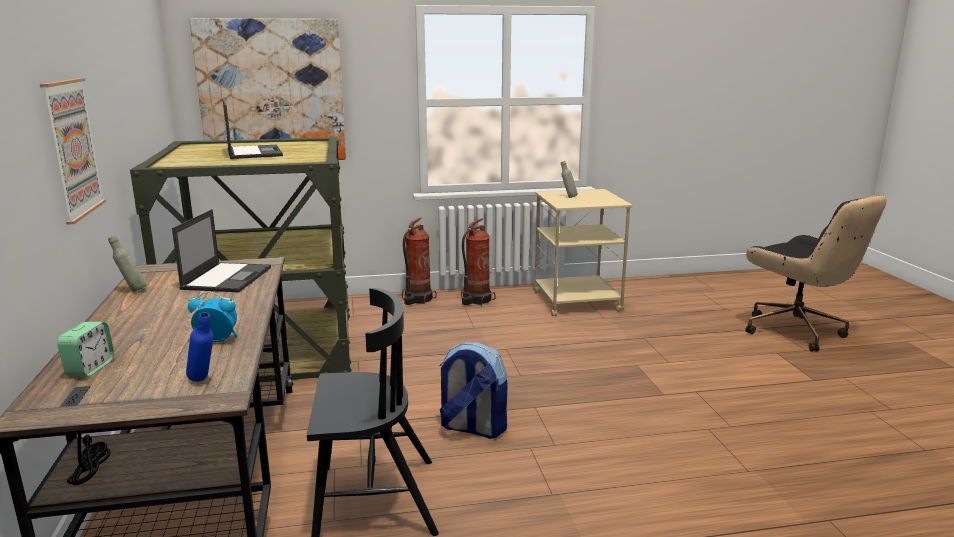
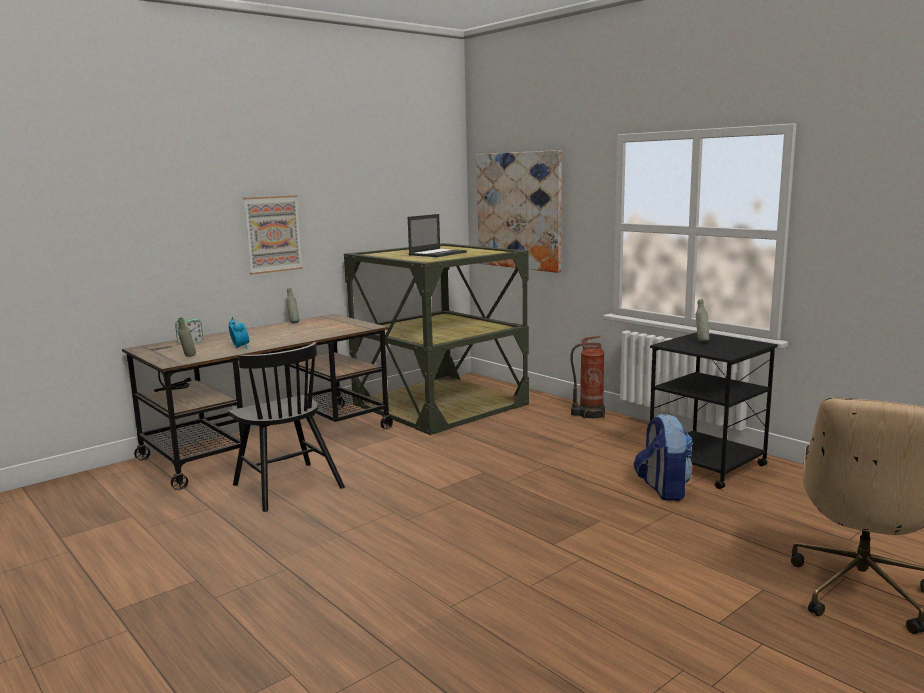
camera: 60 degrees right, 5 degrees down
(204, 381) = (188, 357): blue bottle -> grey bottle
(227, 278) = (334, 328): laptop -> none
(472, 428) = (401, 487): backpack -> backpack (663, 490)
(476, 300) = (628, 431): fire extinguisher -> none
(578, 301) = (708, 466): beige cart -> black cart

